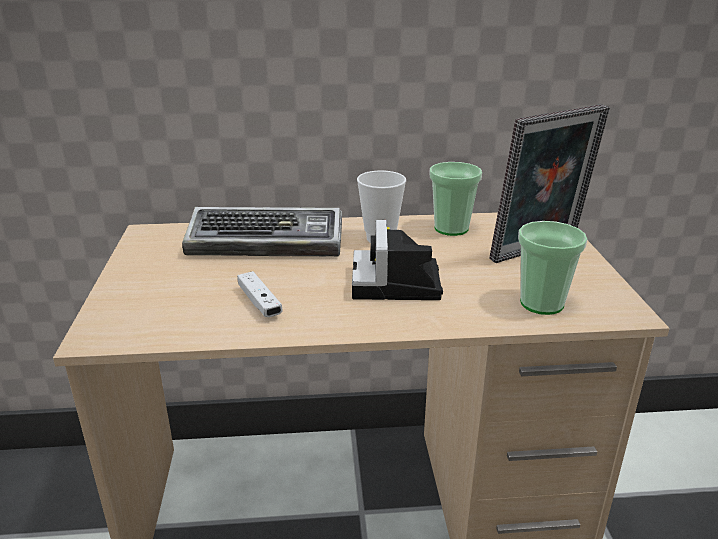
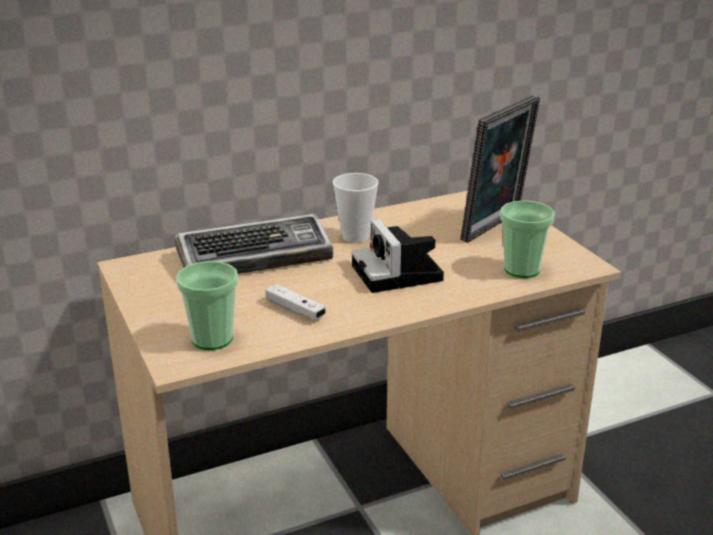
camera: 20 degrees left, 0 degrees up
(451, 228) = (411, 217): cup -> cup (212, 339)

